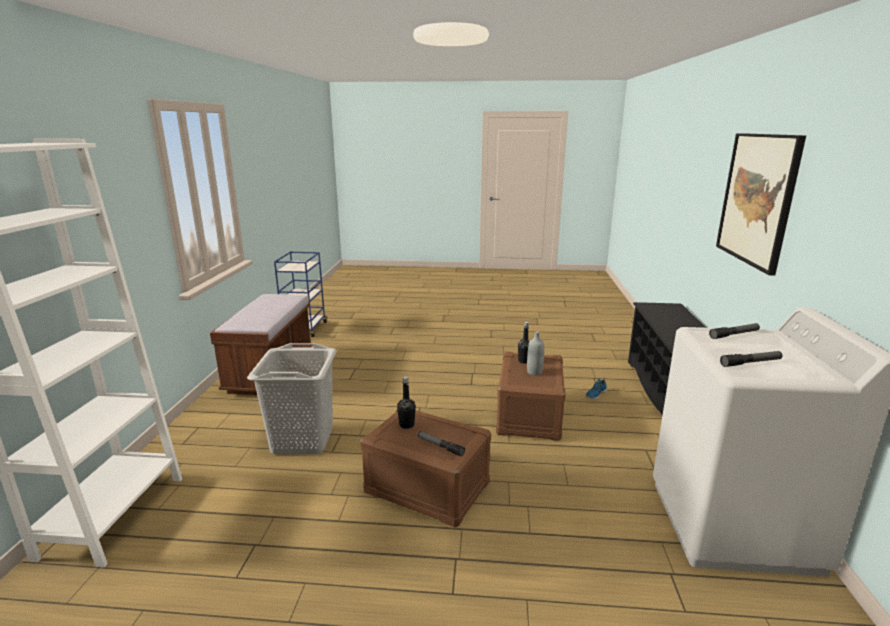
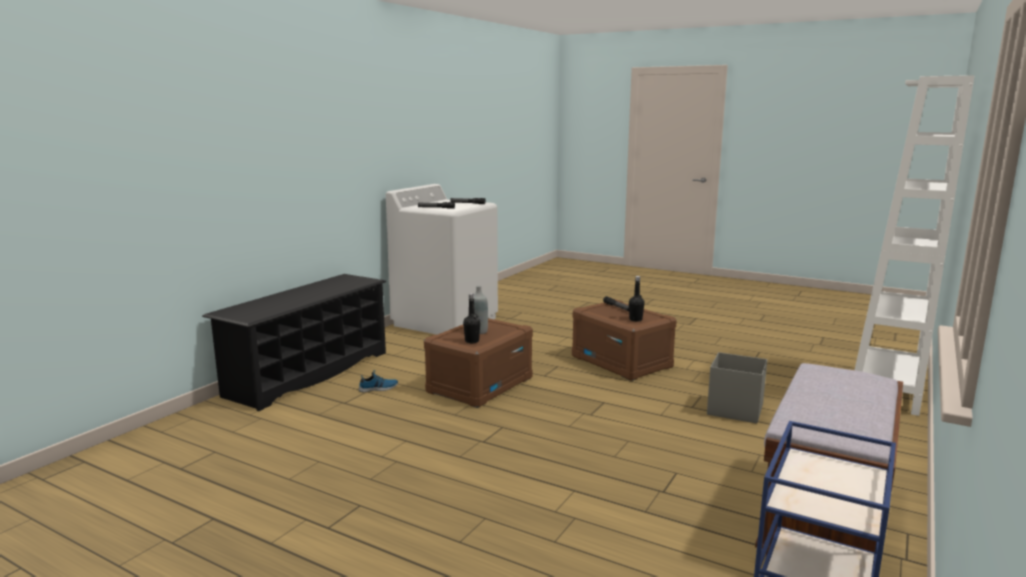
camera: 155 degrees left, 5 degrees down
(303, 439) = (734, 410): grey laundry basket -> grey storage box
(757, 199) = (298, 140): picture -> none

